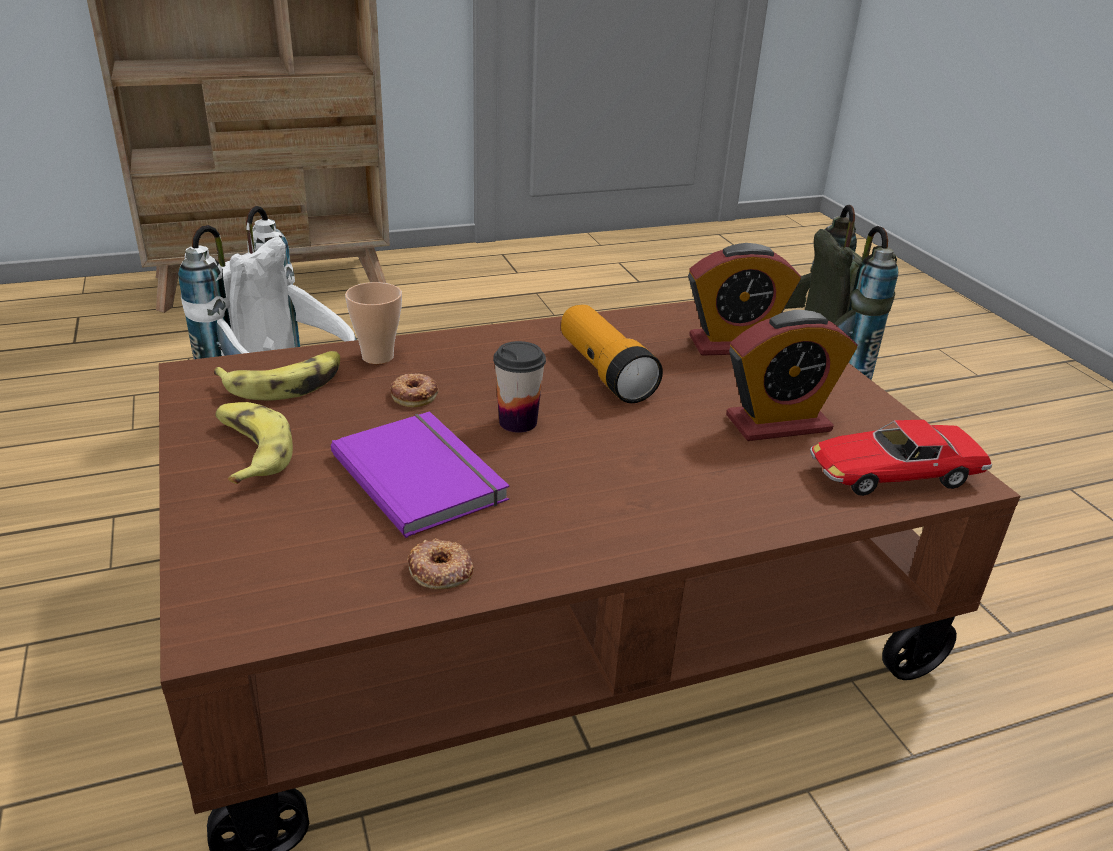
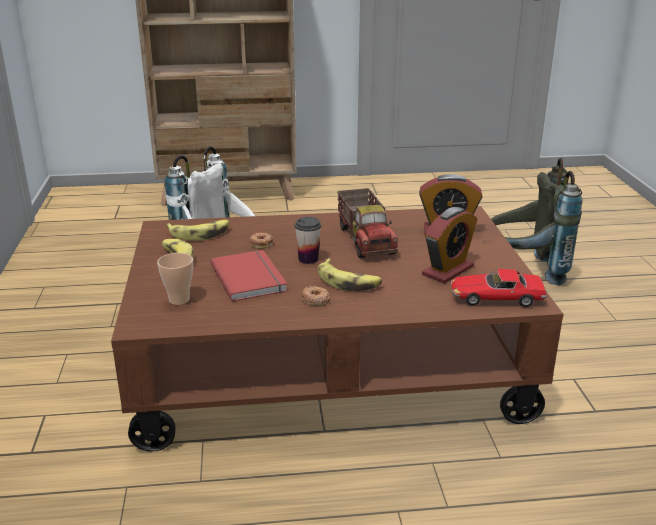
camera: 15 degrees right, 5 degrees down
(377, 357) = (250, 225): cup -> cup (179, 300)
(422, 475) = (250, 277): purple book -> red book
(440, 571) = (242, 315): donut -> donut (315, 299)
(605, 372) = (366, 240): flashlight -> toy truck
(616, 466) = (348, 282): none -> banana
(778, 423) = (448, 270): alarm clock -> alarm clock turned 45 degrees counterclockwise

